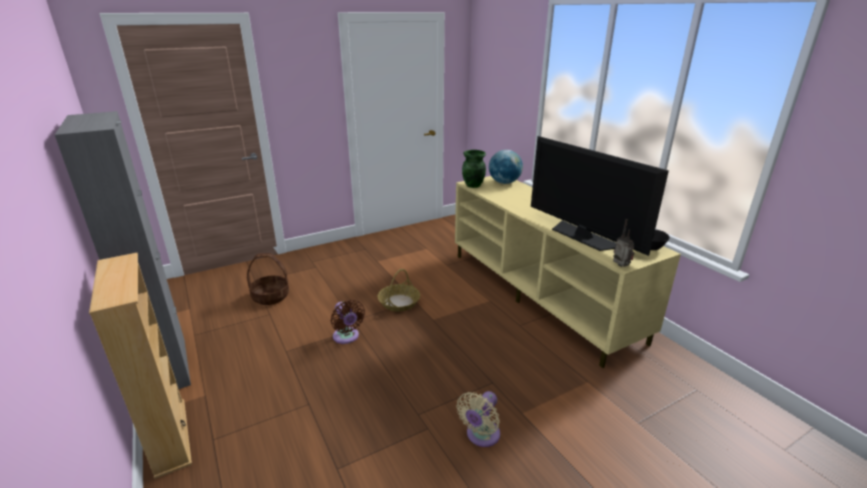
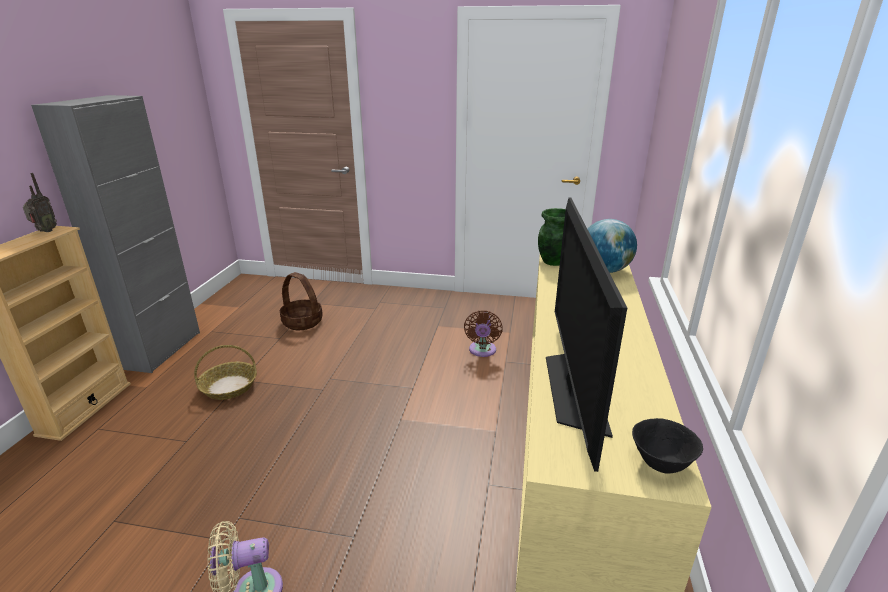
camera: 40 degrees right, 0 degrees up
(347, 337) = (301, 393): brown fan -> brown fan (482, 351)
(399, 302) = (395, 381): basket -> basket (228, 387)
(619, 266) = (540, 465): radio -> radio (45, 231)

